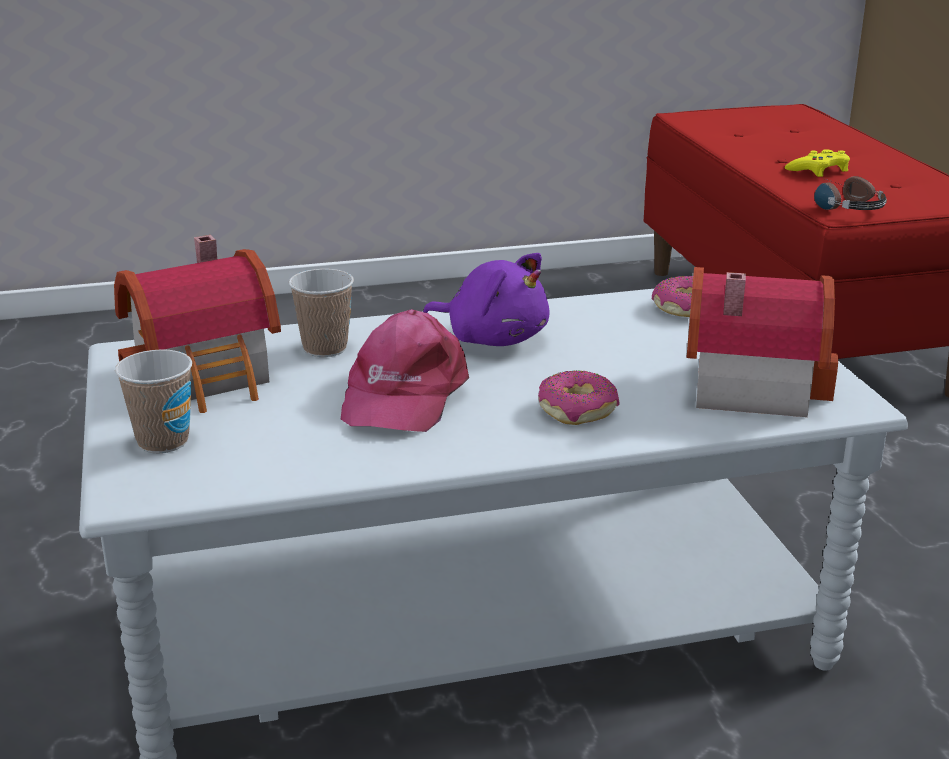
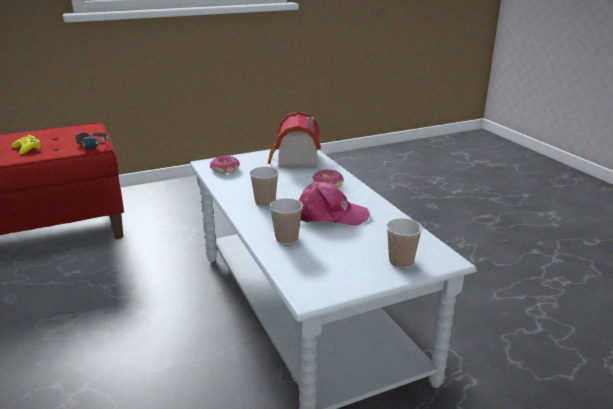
camera: 100 degrees left, 0 degrees up
(209, 376) = (329, 264): toy house -> none
(493, 338) = (265, 202): purple plush toy -> cup

